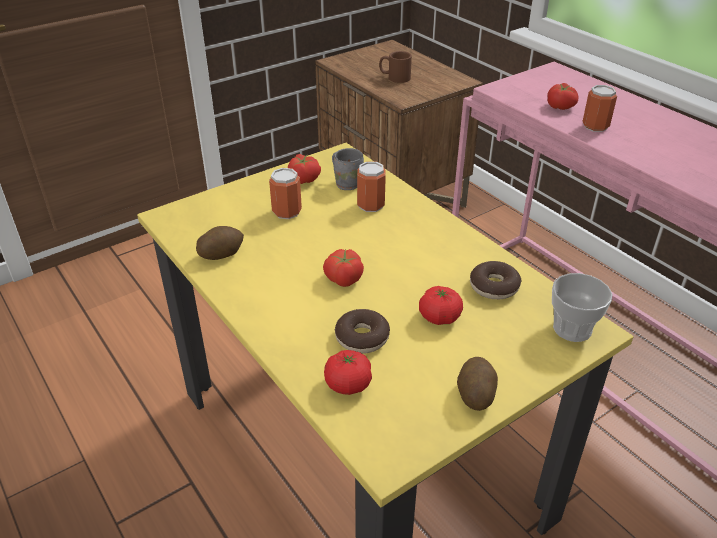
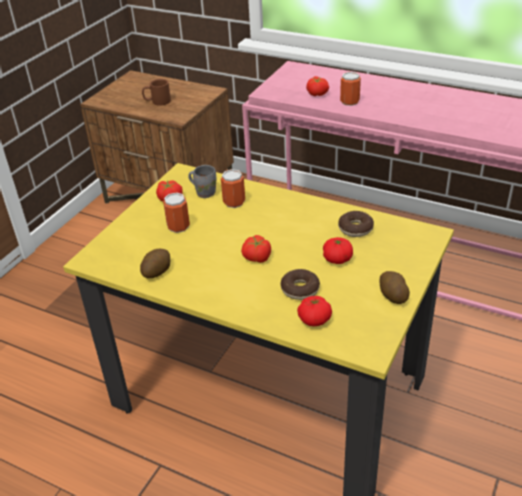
camera: 25 degrees left, 0 degrees up
(572, 329) = (418, 237): cup -> none

